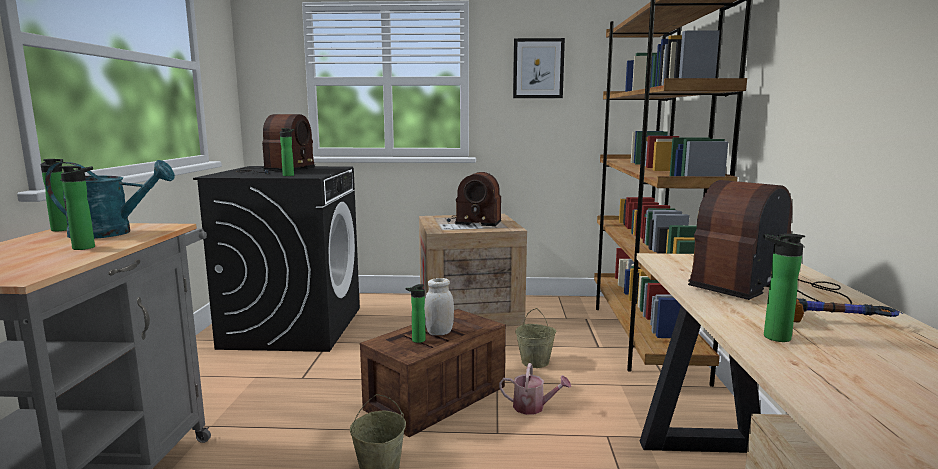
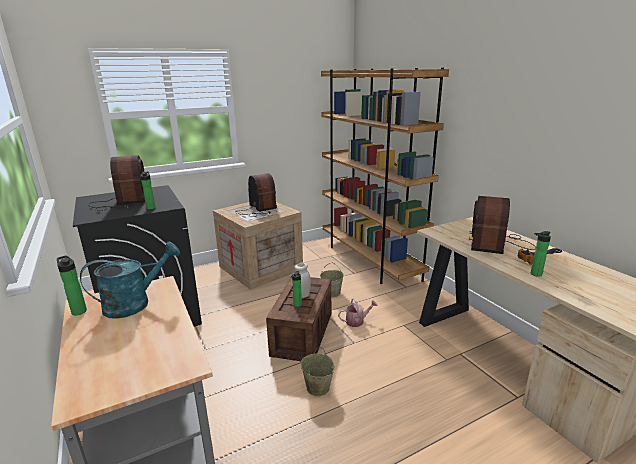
camera: 30 degrees left, 10 degrees up
(87, 247) = (157, 323): bottle -> none
(473, 221) = (258, 209): radio -> radio turned 105 degrees counterclockwise
(538, 68) = (279, 97): picture -> none

